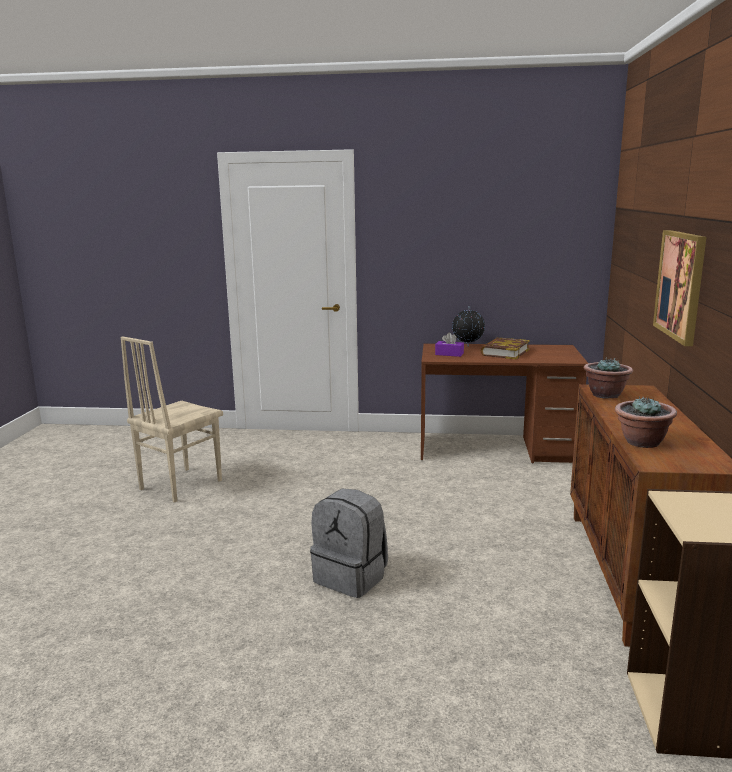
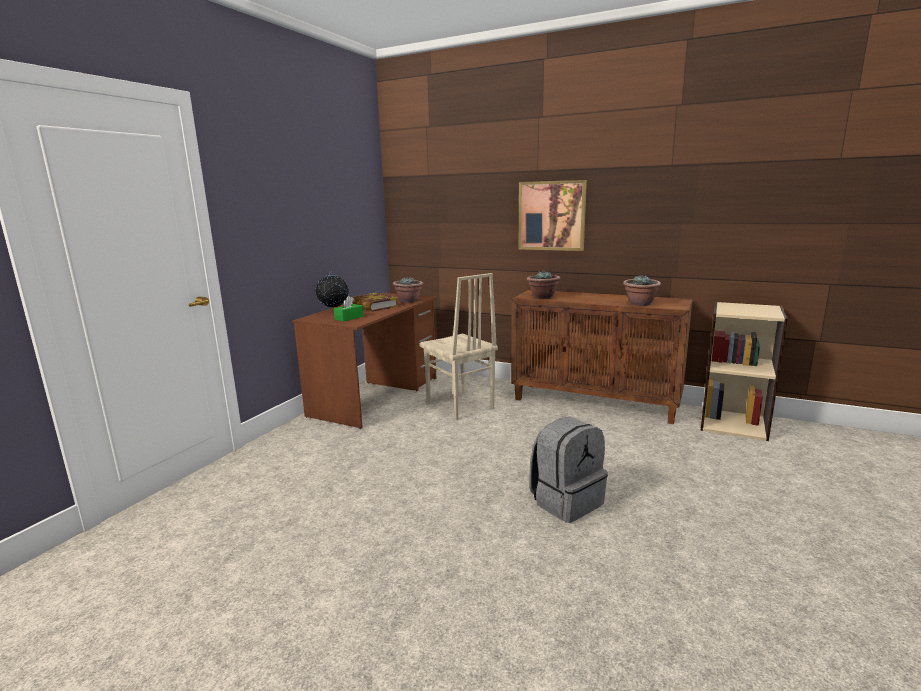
camera: 70 degrees left, 0 degrees up
(179, 485) = (232, 610): beige chair -> beige chair (459, 406)
(449, 354) = (349, 318): purple tissue box -> green tissue box
(547, 358) = (409, 301): none -> potted plant

